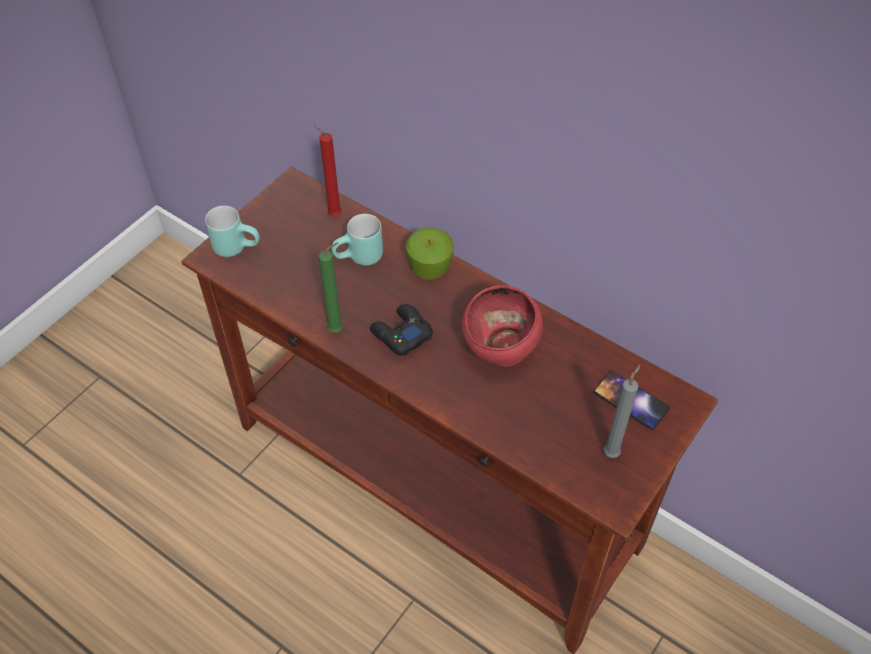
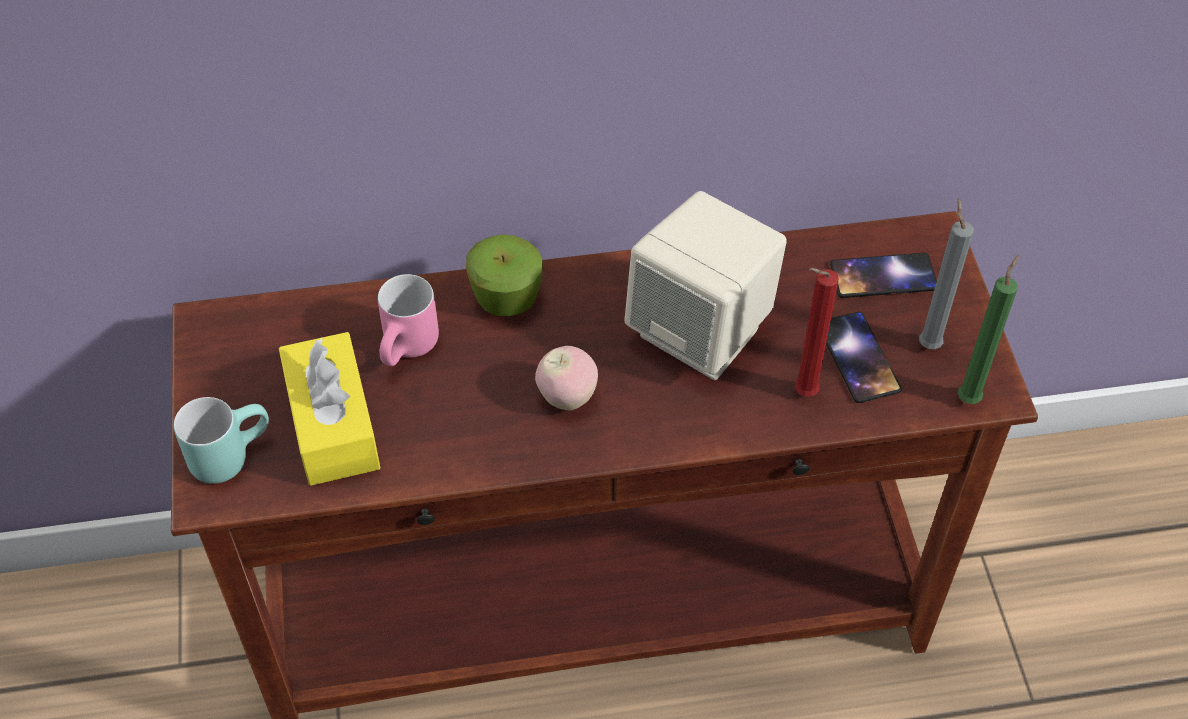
camera: 45 degrees left, 0 degrees up
(290, 266) = (333, 424): none -> yellow tissue box
(332, 214) = (307, 322): red candle -> red candle (801, 393)
(338, 330) = (488, 451): green candle -> green candle (970, 397)
(359, 259) = (410, 350): turquoise mug -> pink mug
(401, 334) = (567, 397): black game controller -> apple
(501, 354) = (701, 332): red bowl -> beige speaker
(565, 429) = (858, 357): none -> phone

